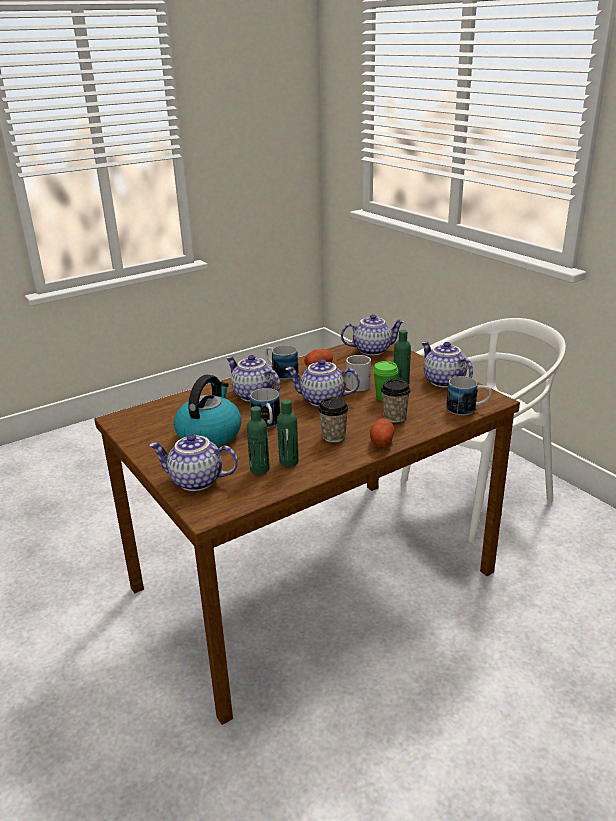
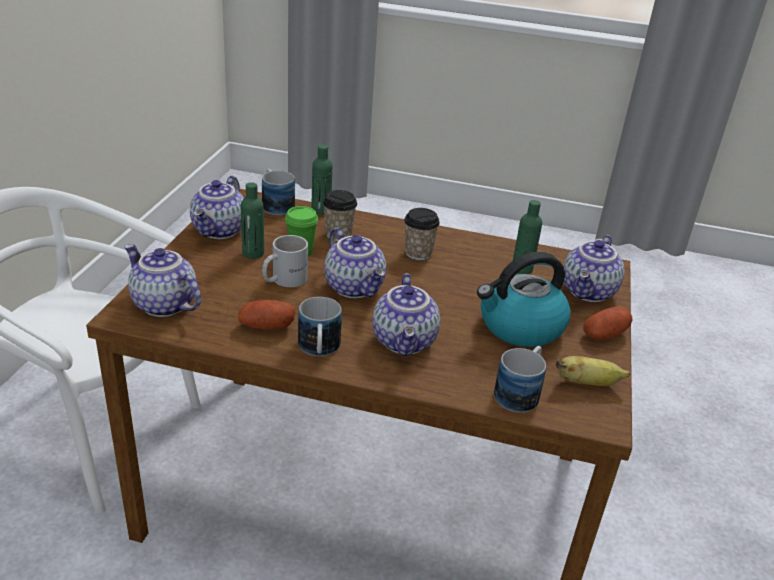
camera: 135 degrees left, 5 degrees up
(140, 429) = (587, 383): none -> banana
(195, 481) = (589, 292): teapot -> teapot turned 60 degrees clockwise
(267, 424) = (451, 299): mug -> mug (520, 392)
(289, 461) = (489, 259): green bottle -> green bottle (321, 210)
(381, 441) = (391, 228): potato -> potato (604, 334)

